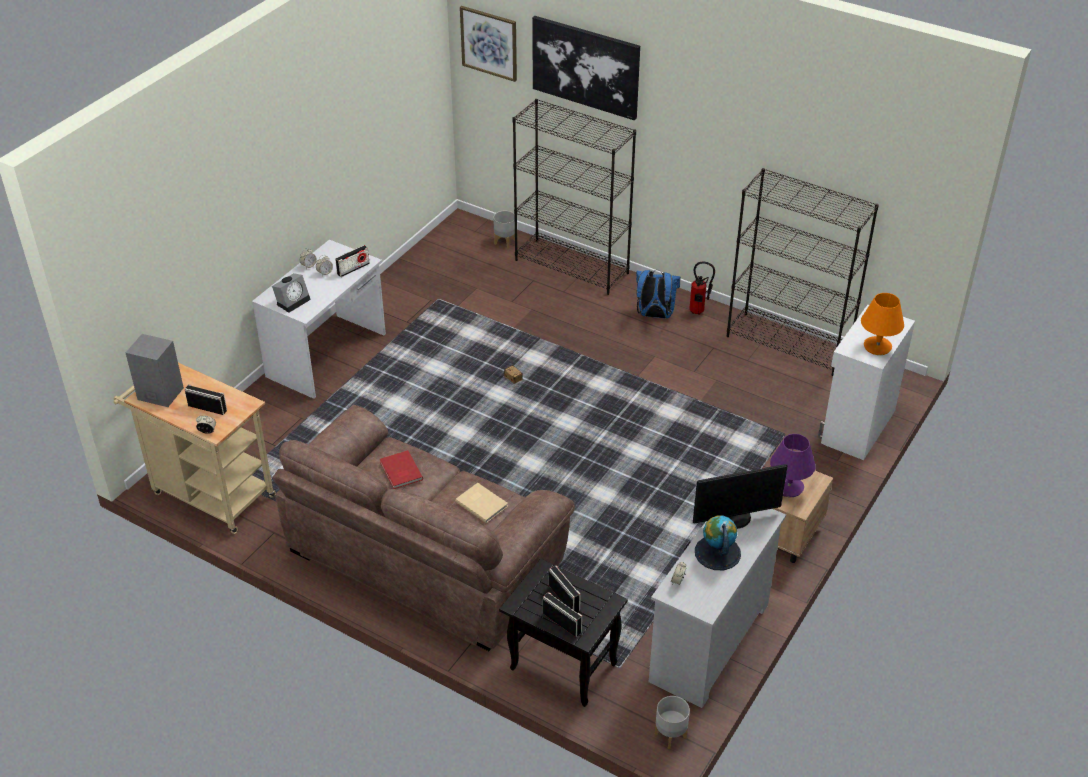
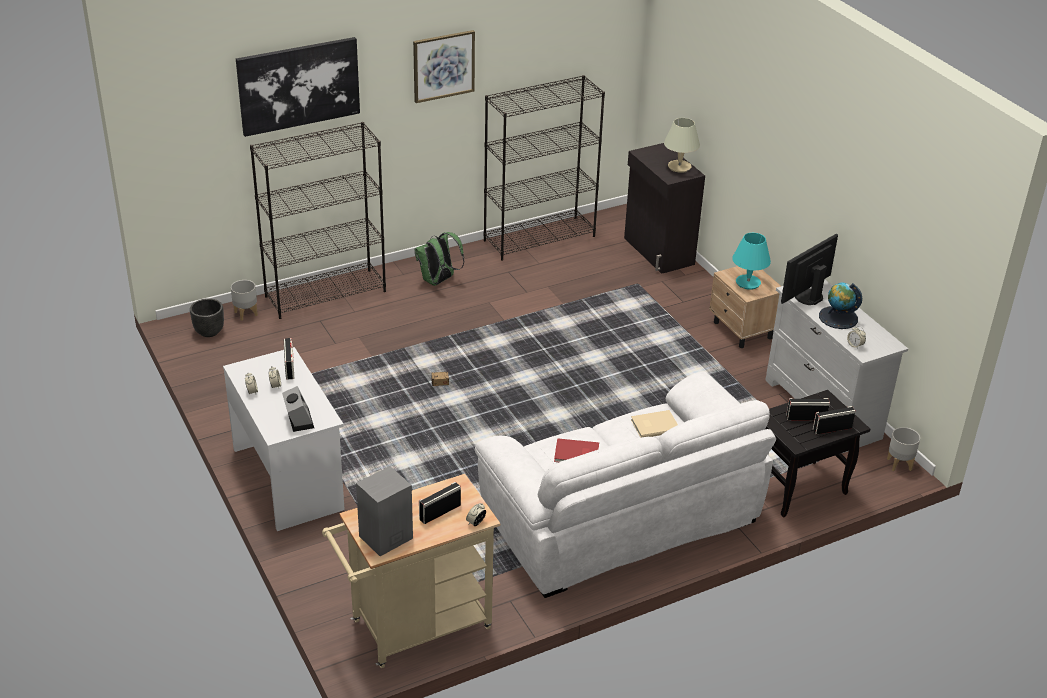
camera: 60 degrees left, 5 degrees down
(423, 560) = (623, 519): brown sofa -> white sofa
(465, 236) = (209, 331): none -> black planter
(489, 43) = (183, 113): picture -> picture (443, 66)
(654, 315) = (438, 281): blue backpack -> green backpack
(698, 312) = (458, 260): fire extinguisher -> none
(734, 517) = (807, 296): monitor -> monitor turned 150 degrees counterclockwise
(789, 487) = (748, 283): purple table lamp -> turquoise table lamp
(856, 426) = (658, 251): white cabinet -> black cabinet
(877, 346) = (679, 167): orange table lamp -> beige table lamp

